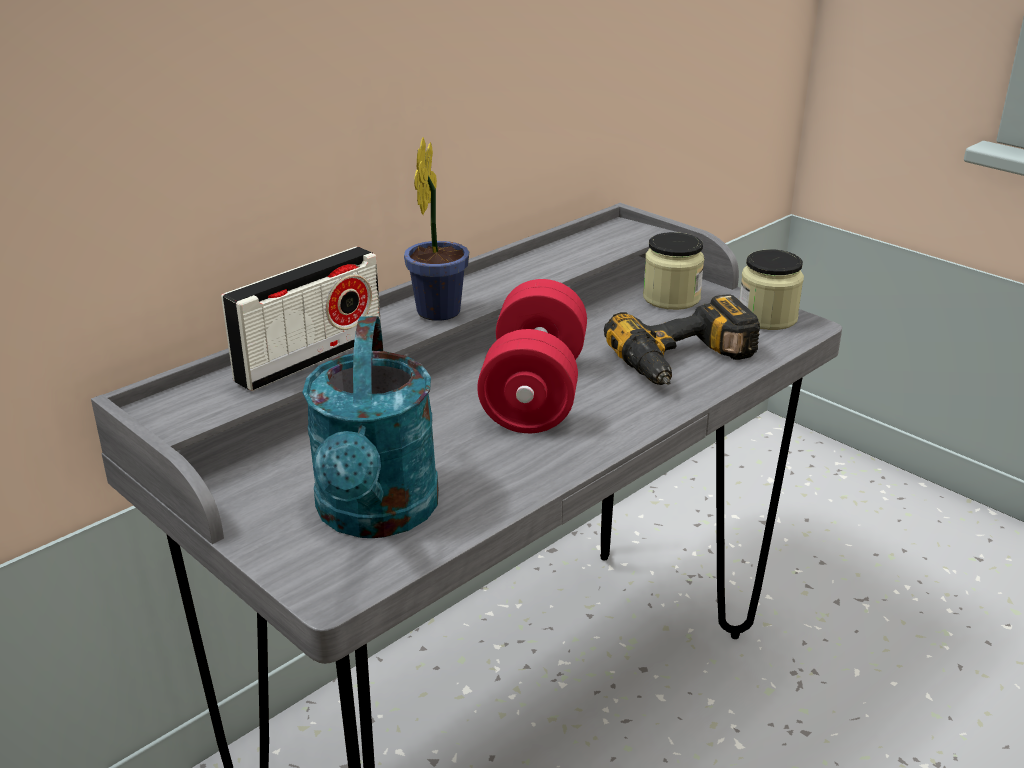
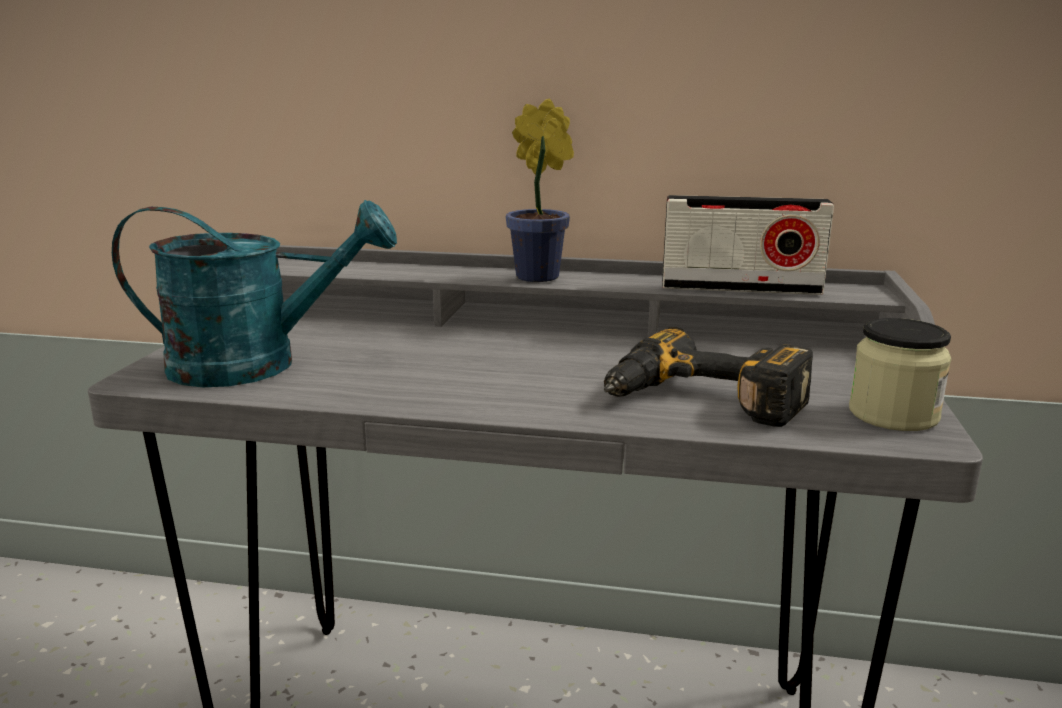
camera: 55 degrees right, 10 degrees down
(310, 358) = (399, 268): radio -> radio (740, 288)
(376, 515) = (257, 365): turquoise watering can -> turquoise watering can turned 150 degrees counterclockwise
(534, 392) = (525, 362): red dumbbell -> none
(671, 298) = (825, 365): jar -> none

